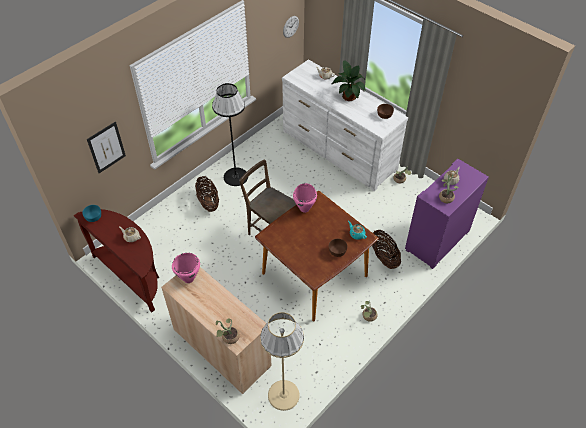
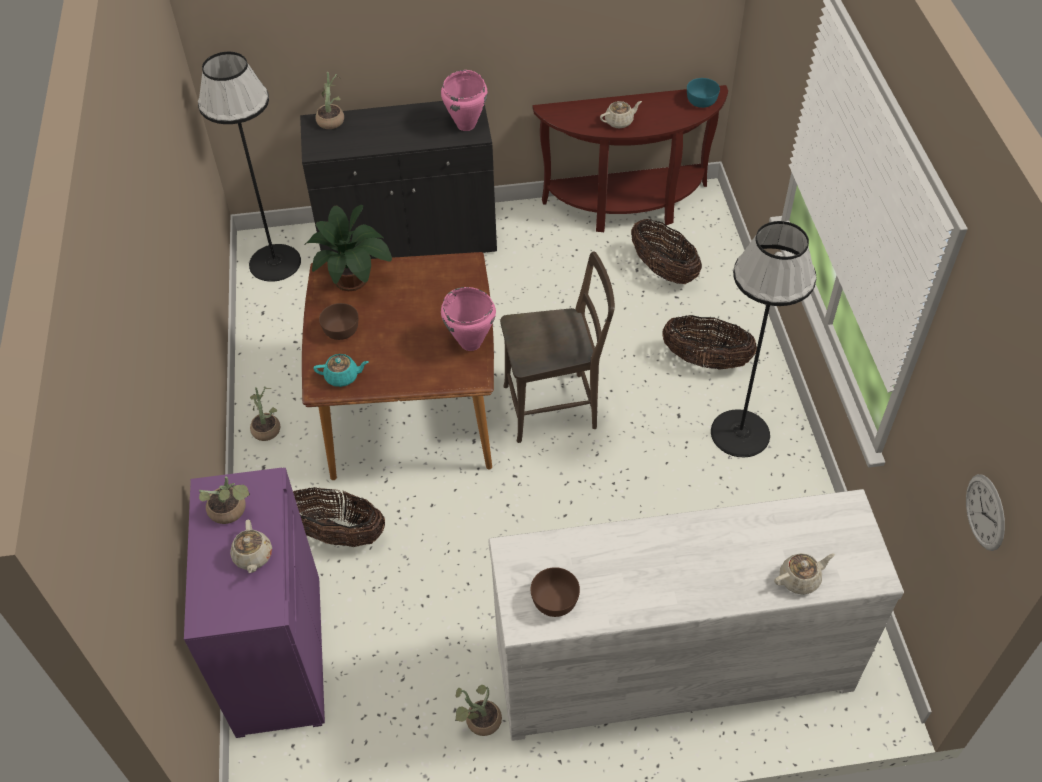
camera: 130 degrees right, 0 degrees up
(106, 147) = (774, 68): picture -> none
(167, 240) = (663, 270): none -> basket
(222, 348) = (409, 240): beige cabinet -> black cabinet
(283, 395) = (275, 262): beige floor lamp -> black floor lamp
(348, 95) = (686, 577): potted plant -> potted plant (354, 280)

